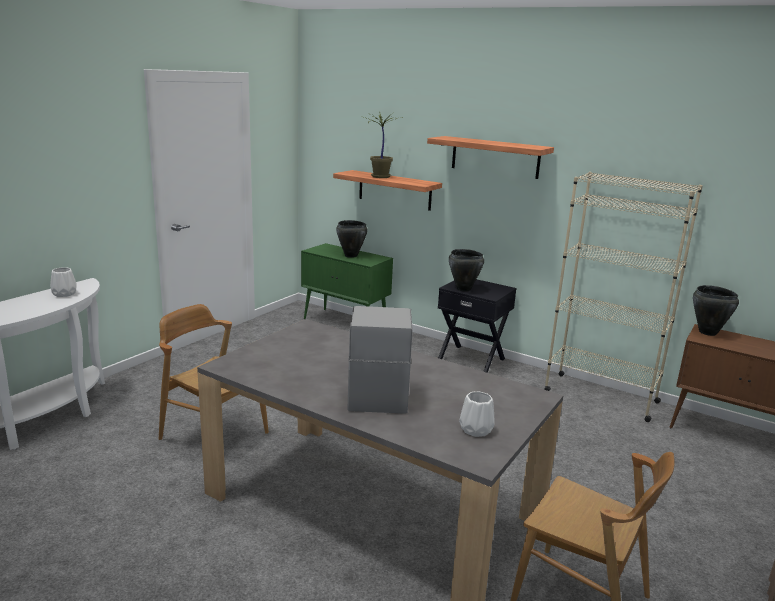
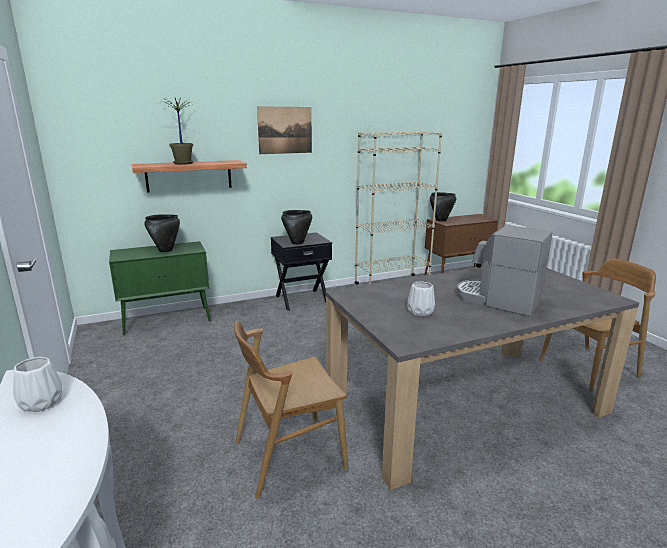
camera: 55 degrees left, 0 degrees up
(475, 429) = (569, 289): white vase -> white vase (419, 312)
(495, 157) = (285, 130): shelf -> picture

